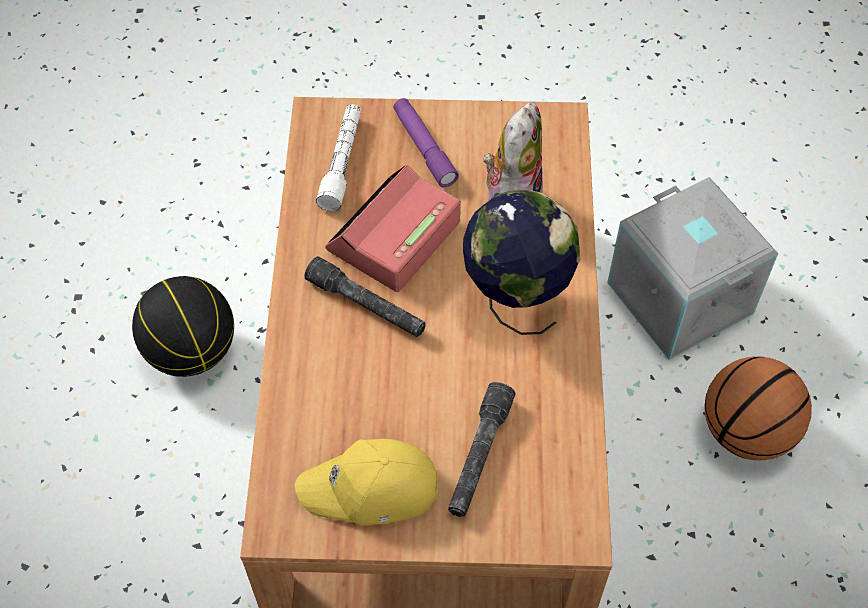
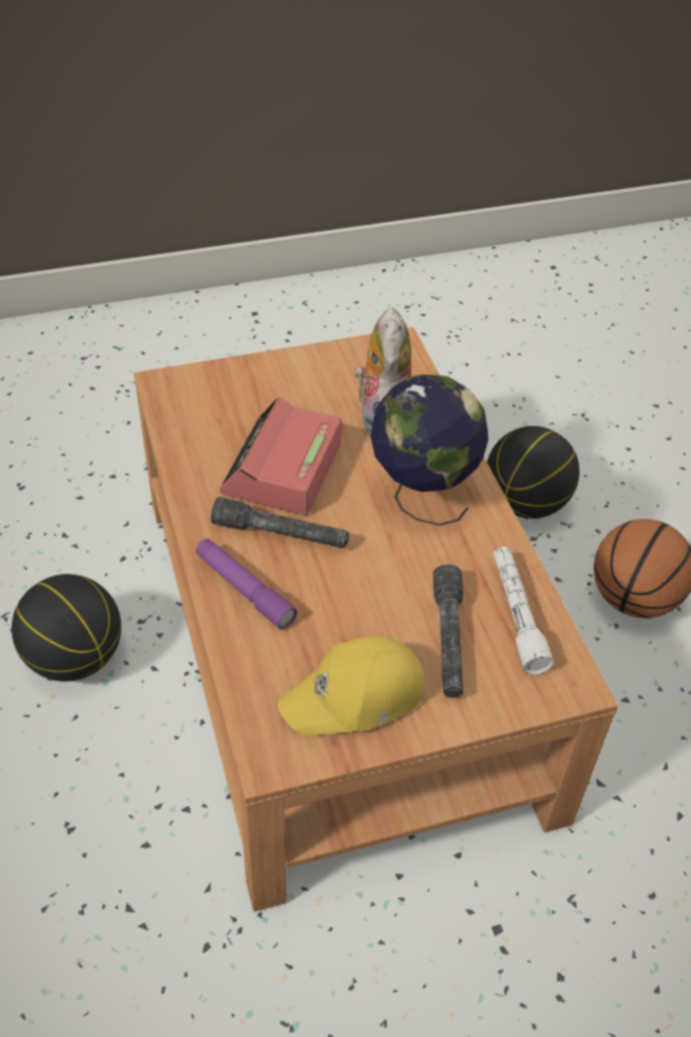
camera: 20 degrees left, 10 degrees down
(342, 162) = (204, 417): white flashlight -> white flashlight (517, 615)
(424, 148) = (279, 390): purple flashlight -> purple flashlight (244, 589)
(677, 298) = (524, 503): grey storage box -> basketball

